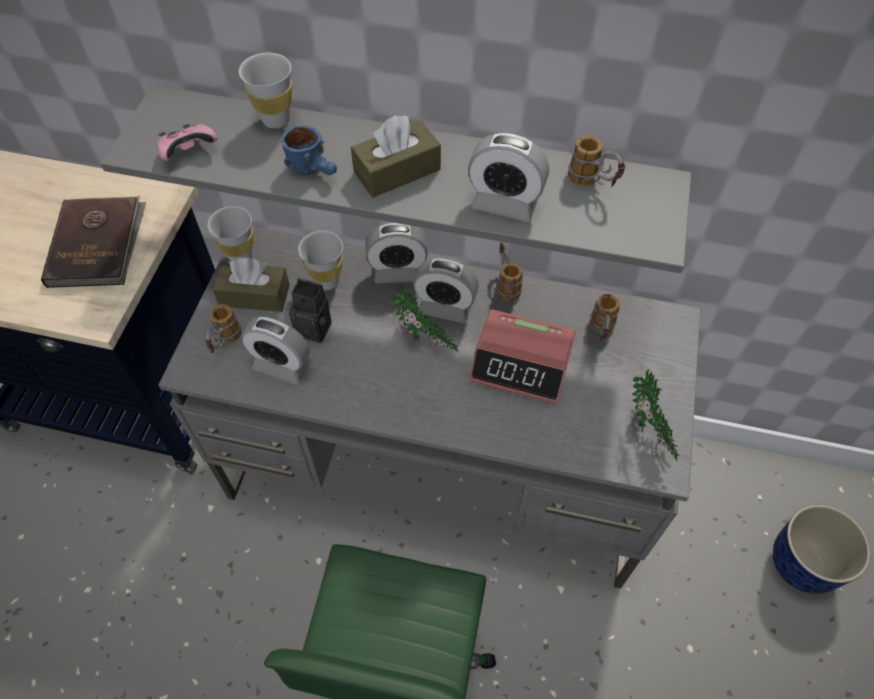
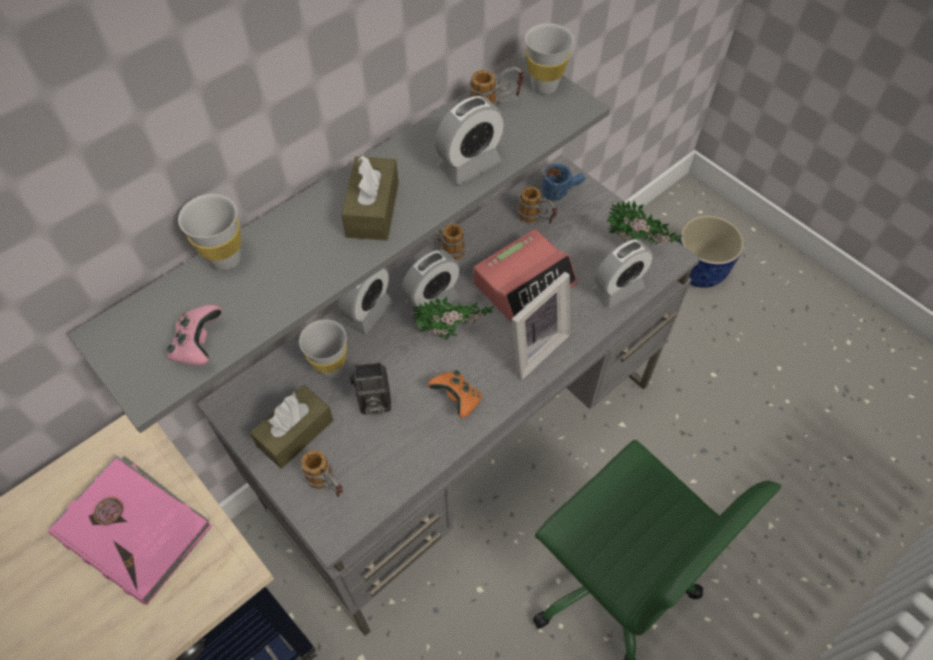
camera: 55 degrees left, 0 degrees up
(98, 244) = (134, 528): brown book -> pink book
(241, 256) = (240, 421): white cup -> white cup (544, 86)
(282, 365) = (391, 450): alarm clock -> alarm clock (617, 289)
(316, 169) = (317, 261): blue mug -> blue mug (561, 190)
(316, 327) = (373, 403): camera -> camera turned 150 degrees counterclockwise
(363, 382) = (457, 399): none -> orange game controller
(459, 409) = (533, 347): none -> picture frame

